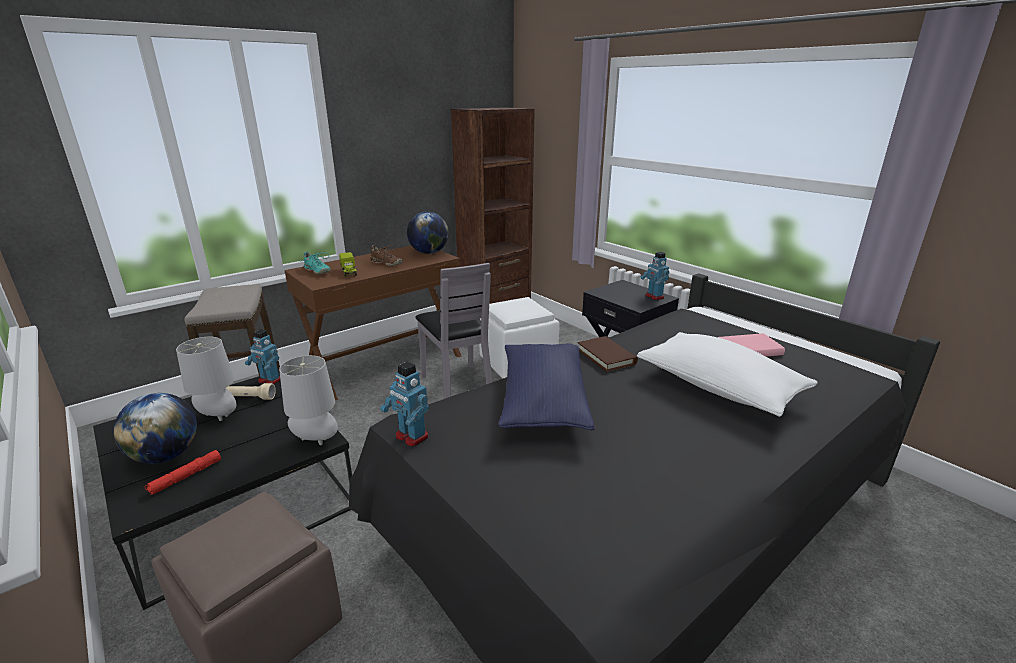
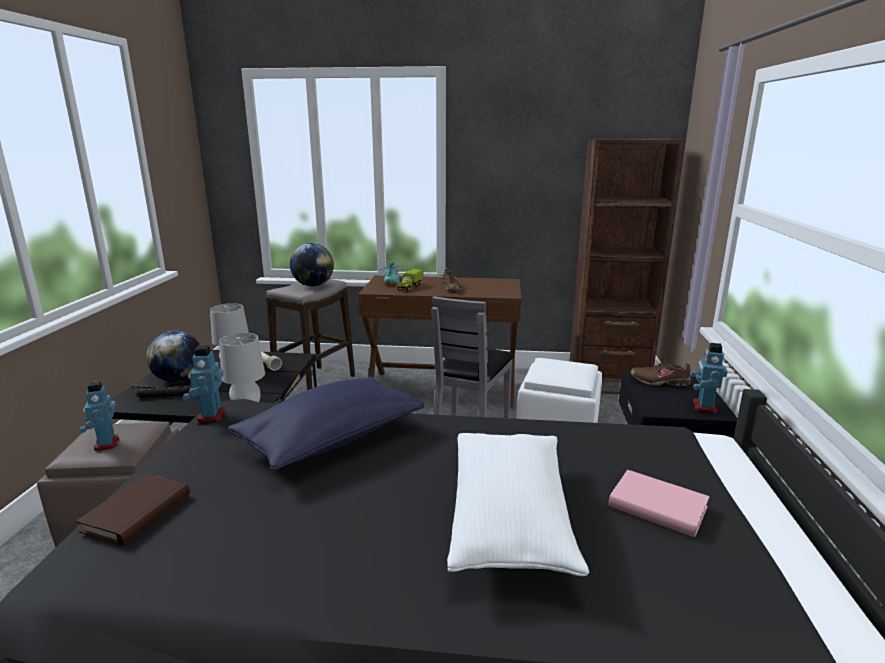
camera: 45 degrees right, 5 degrees down
(186, 477) = (165, 396): red flashlight -> black flashlight
(269, 381) = (294, 358): toy robot -> toy robot (106, 444)
(429, 253) = (504, 288): globe -> globe (313, 285)
(606, 356) = (469, 432): brown book -> brown book (137, 513)
(611, 290) = (660, 381): none -> brown shoe

